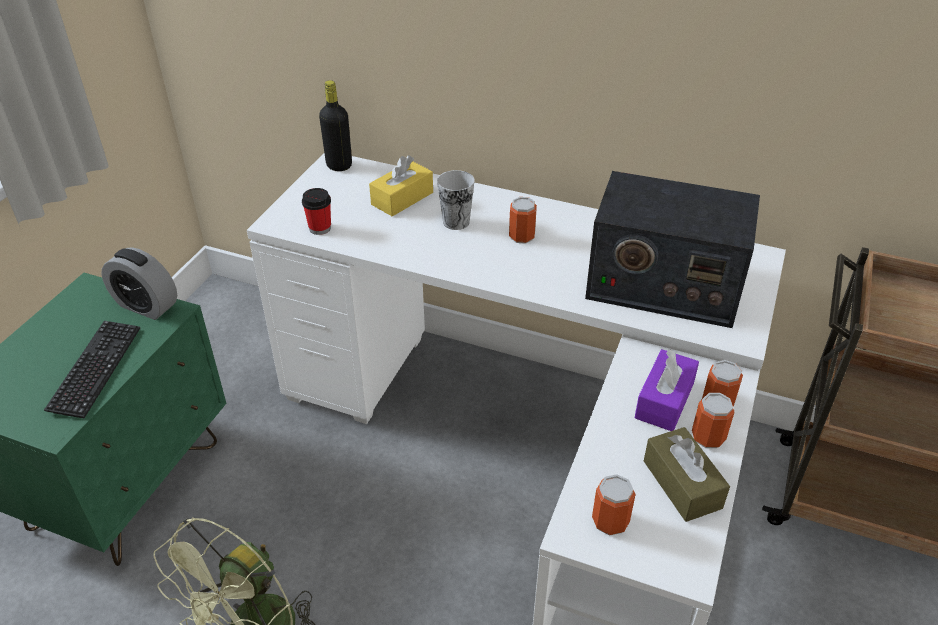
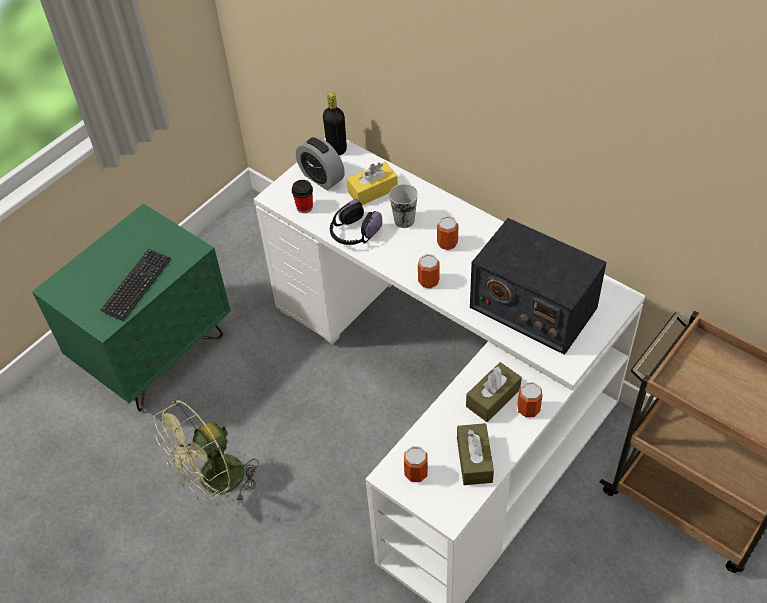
camera: 20 degrees right, 10 degrees up
(146, 306) = (178, 240): alarm clock -> alarm clock (321, 178)
(397, 245) = (354, 233): none -> headphones
(664, 400) = (493, 398): purple tissue box -> brown tissue box
(708, 437) = (509, 431): can -> can (428, 281)

